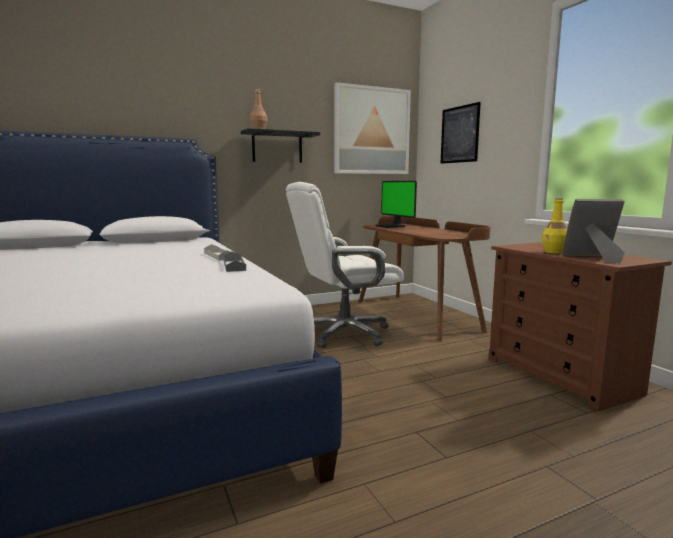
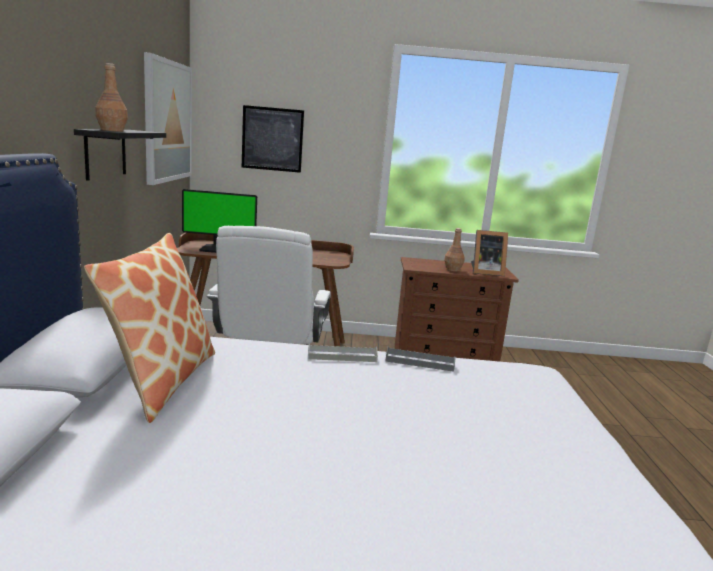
camera: 65 degrees left, 5 degrees up
(143, 246) = (161, 381): none -> pillow
(554, 252) = (453, 269): yellow bottle -> brown bottle
(593, 258) = (485, 272): picture frame -> picture frame turned 120 degrees counterclockwise

